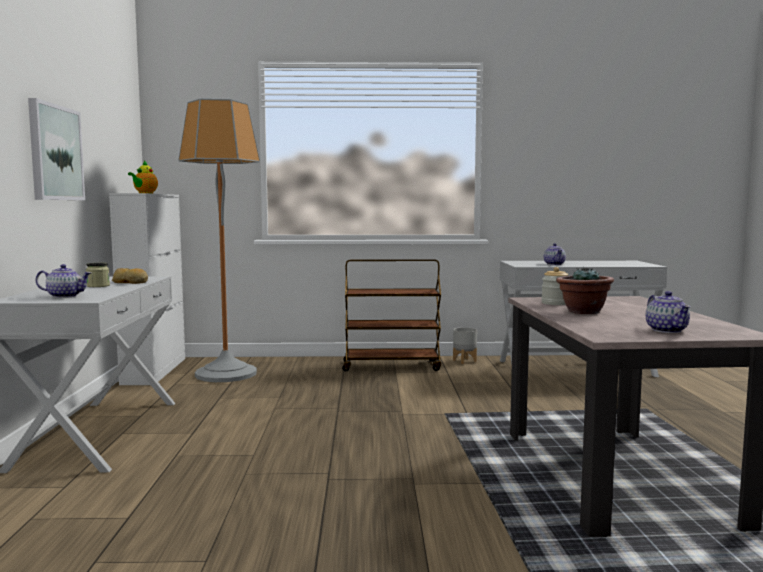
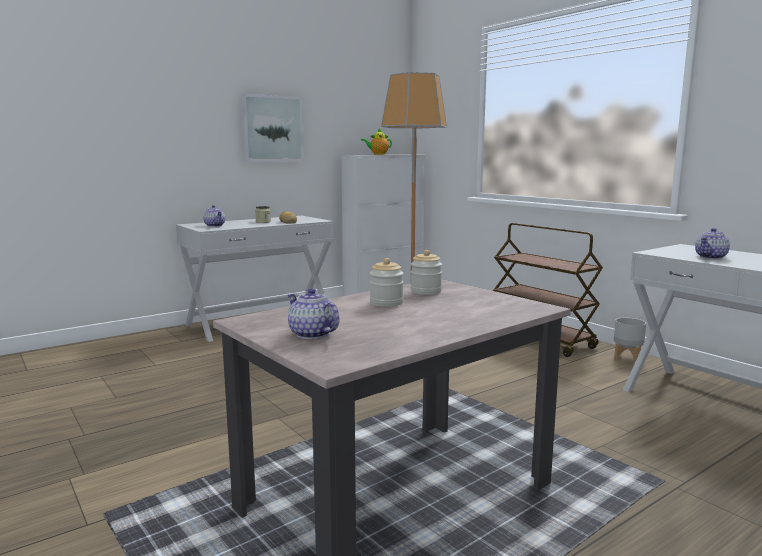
camera: 55 degrees right, 5 degrees up
(583, 311) = (386, 303): potted plant -> jar
(667, 330) = (311, 334): teapot -> teapot turned 90 degrees clockwise

